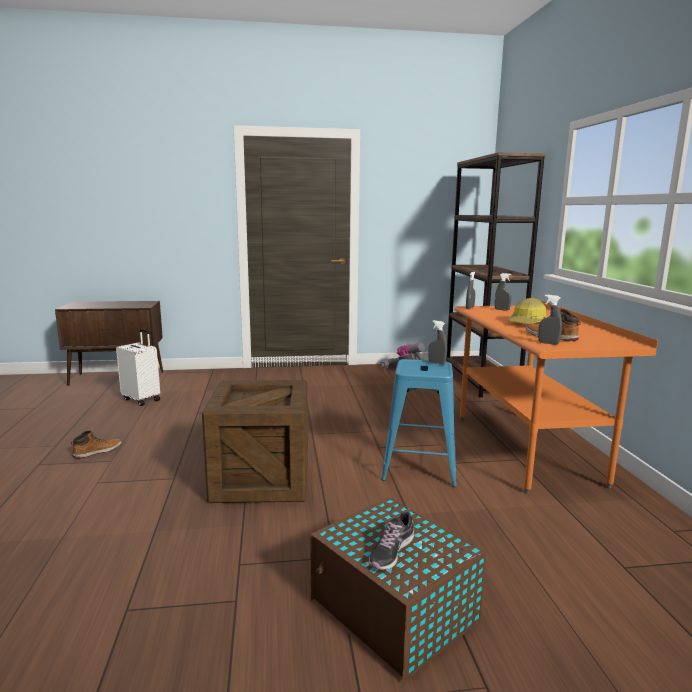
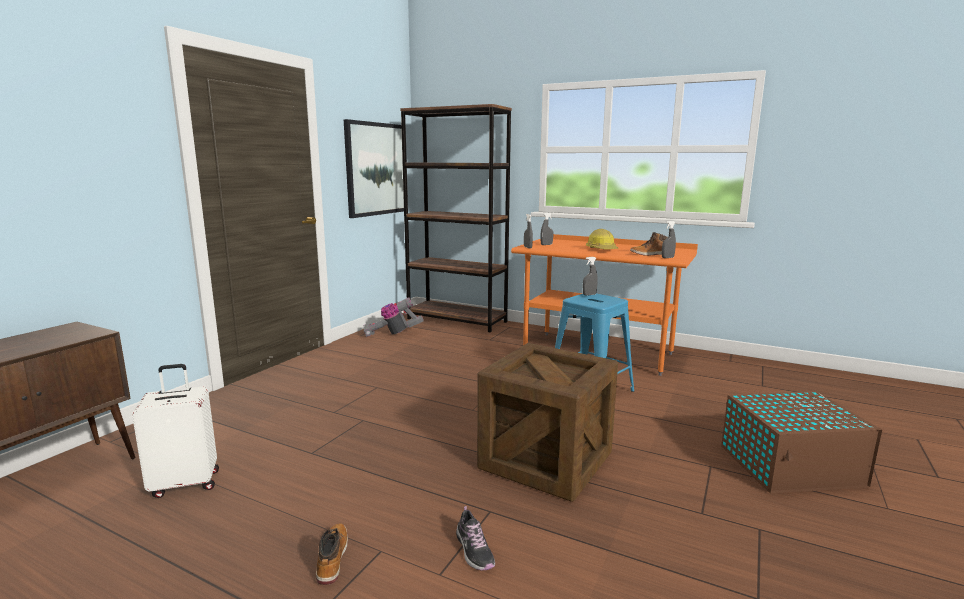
camera: 55 degrees left, 0 degrees up
(391, 552) = (813, 415): shoe -> shoe (474, 550)
(431, 221) = (376, 169): none -> picture

